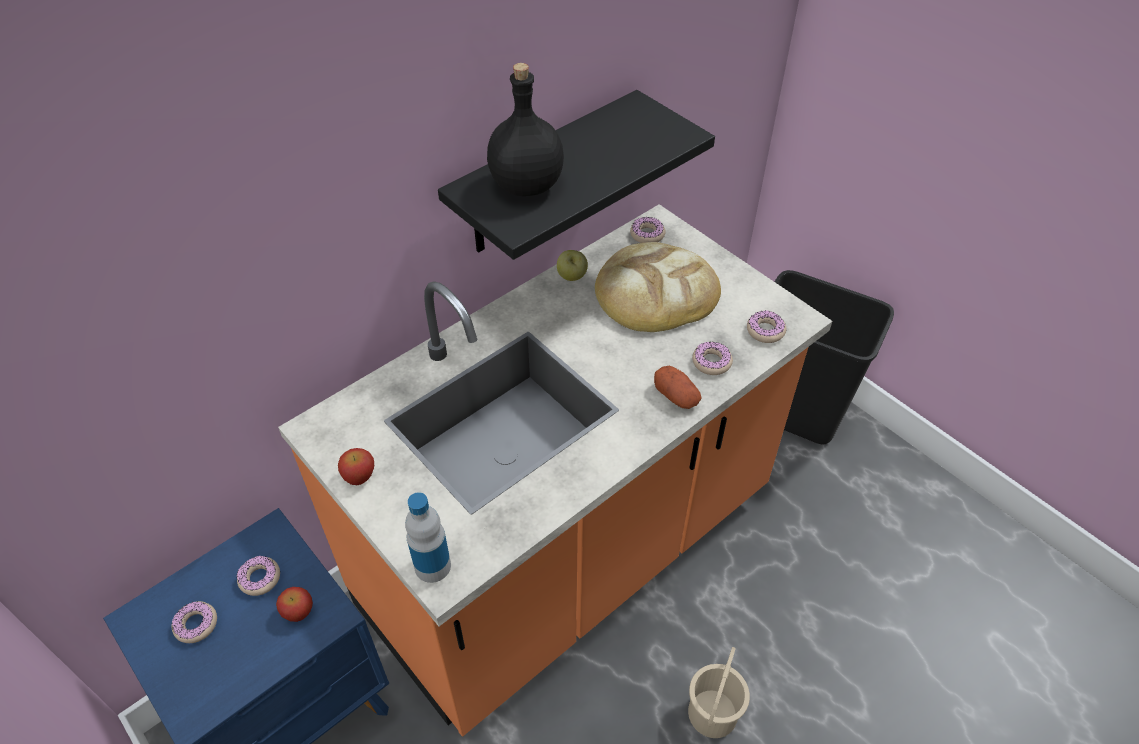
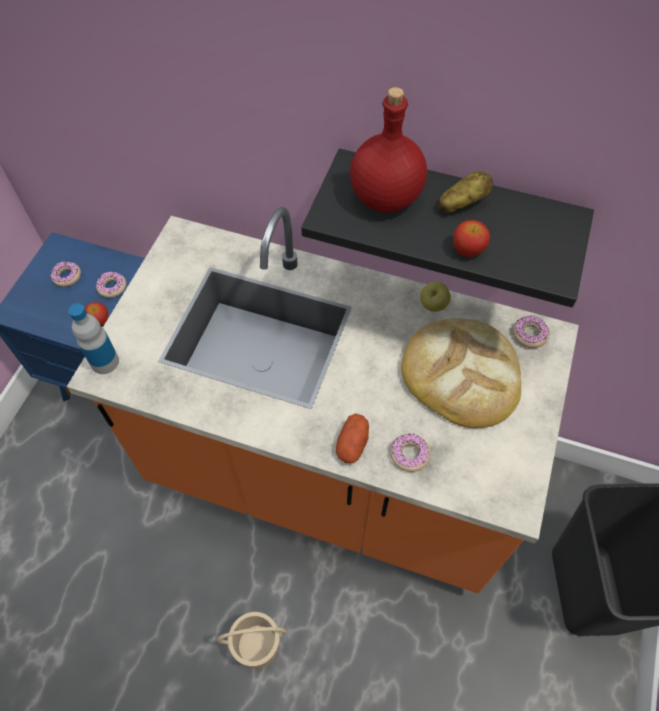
camera: 60 degrees right, 10 degrees up
(359, 476) = (155, 281): apple -> apple (468, 250)
(525, 185) = (385, 197): black bottle -> red bottle
(572, 147) = (462, 203): none -> potato
(765, 331) = (480, 483): donut -> none

